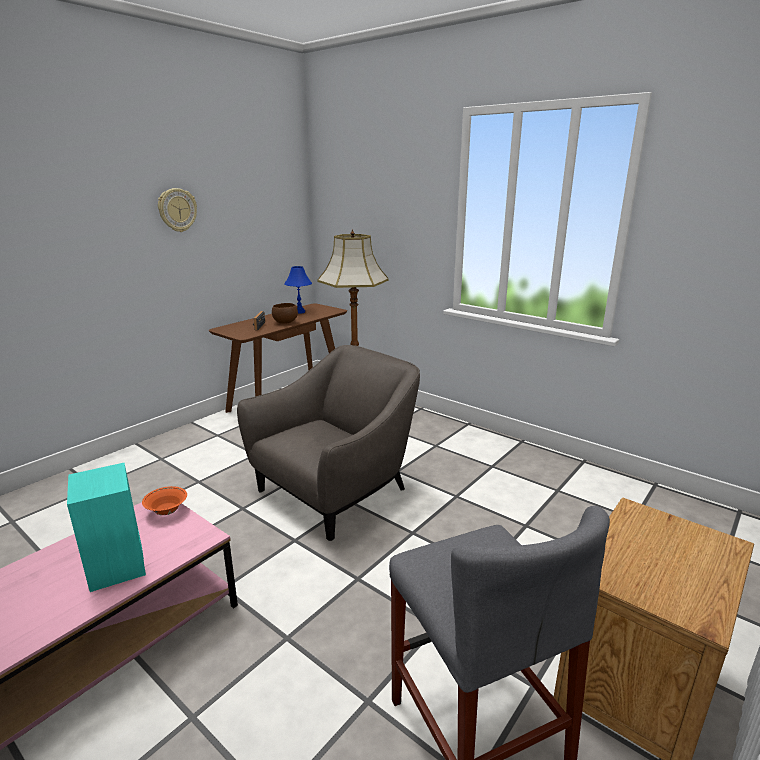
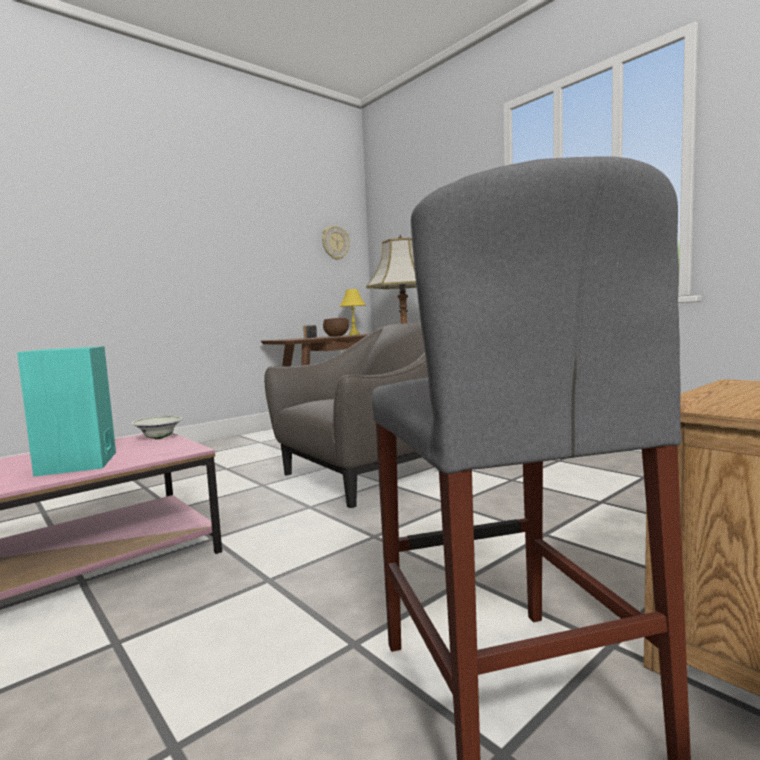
camera: 10 degrees right, 15 degrees down
(167, 511) = (159, 438): orange bowl -> white bowl
(177, 210) = (237, 224): wall clock -> wall clock (335, 243)
(299, 312) = (354, 334): blue table lamp -> yellow table lamp

